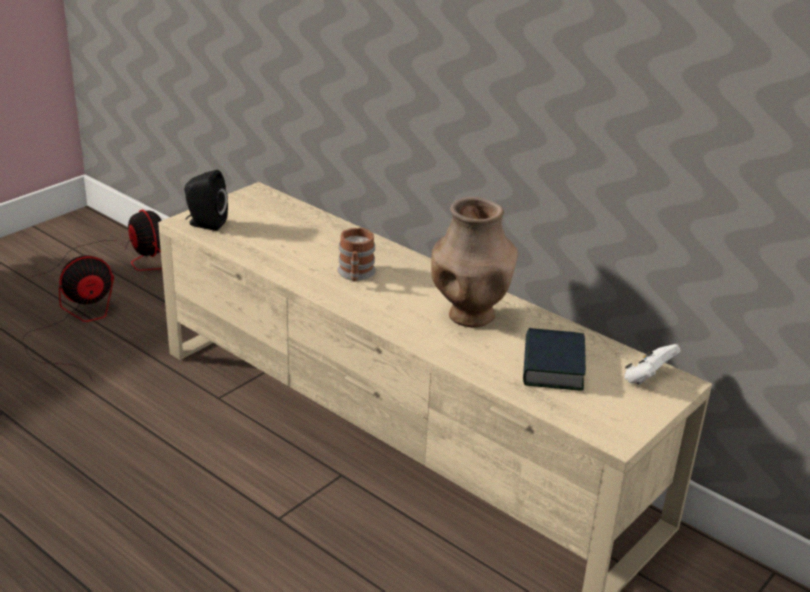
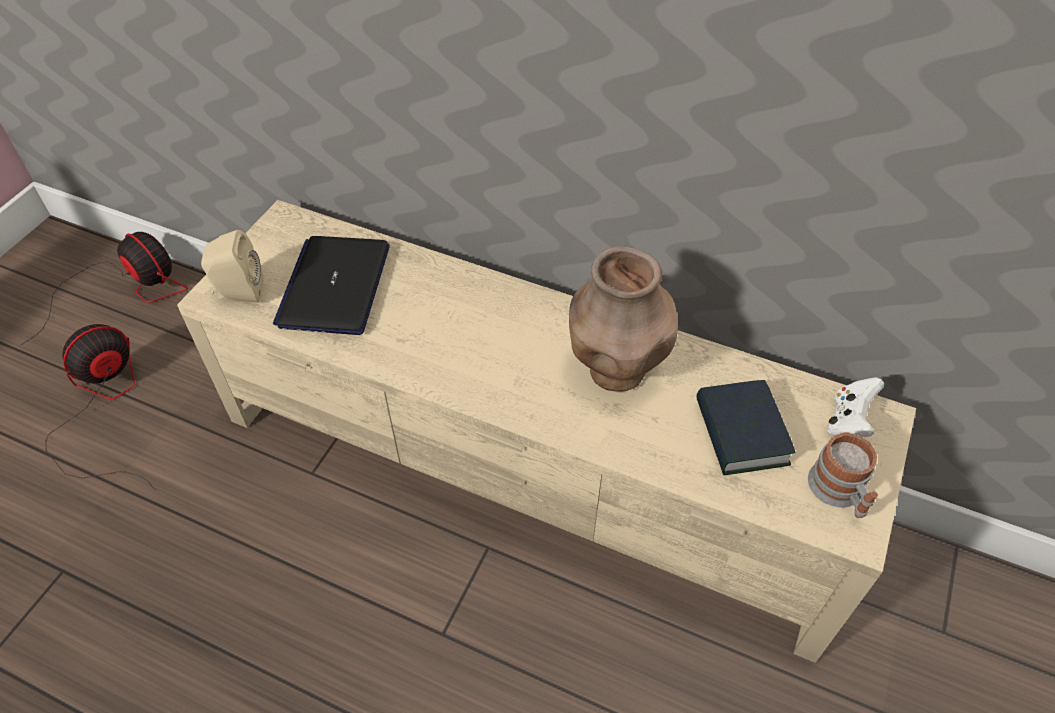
camera: 15 degrees left, 20 degrees up
(205, 224) = (239, 293): black speaker -> beige speaker
(277, 232) = (334, 286): none -> laptop
(356, 275) = (457, 336): mug -> mug (839, 493)

